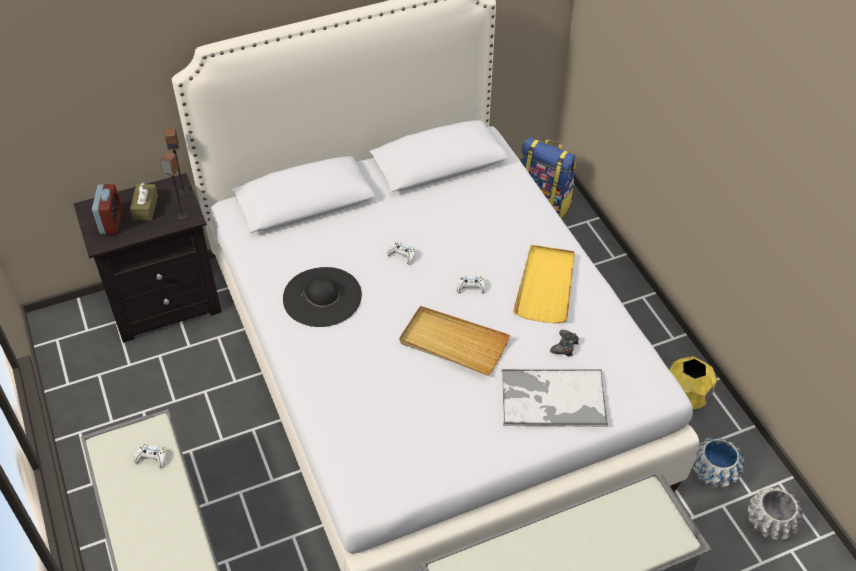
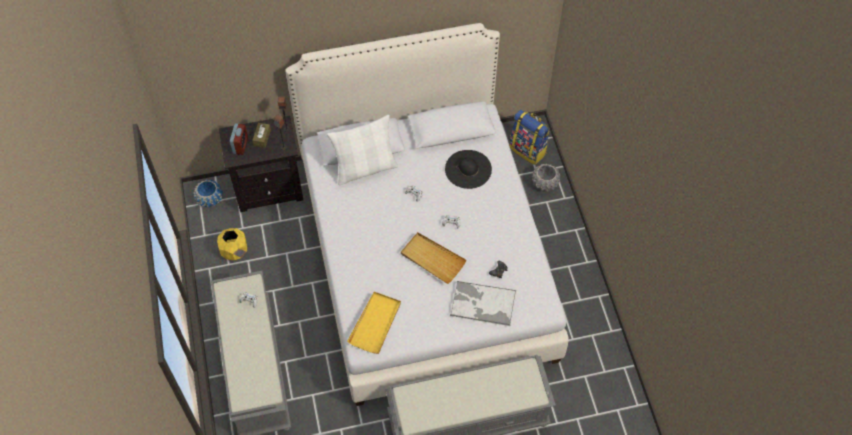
camera: 10 degrees right, 10 degrees up
(317, 230) = (365, 168): none -> white pillow
(322, 297) = (360, 216): black hat -> black hat (468, 169)
(546, 286) = (497, 229): yellow tray -> yellow tray (375, 323)
(686, 396) = (583, 303): yellow planter -> yellow planter (235, 251)
(713, 472) = (586, 354): blue planter -> blue planter (209, 199)
(770, 522) = (610, 391): grey planter -> grey planter (545, 183)

